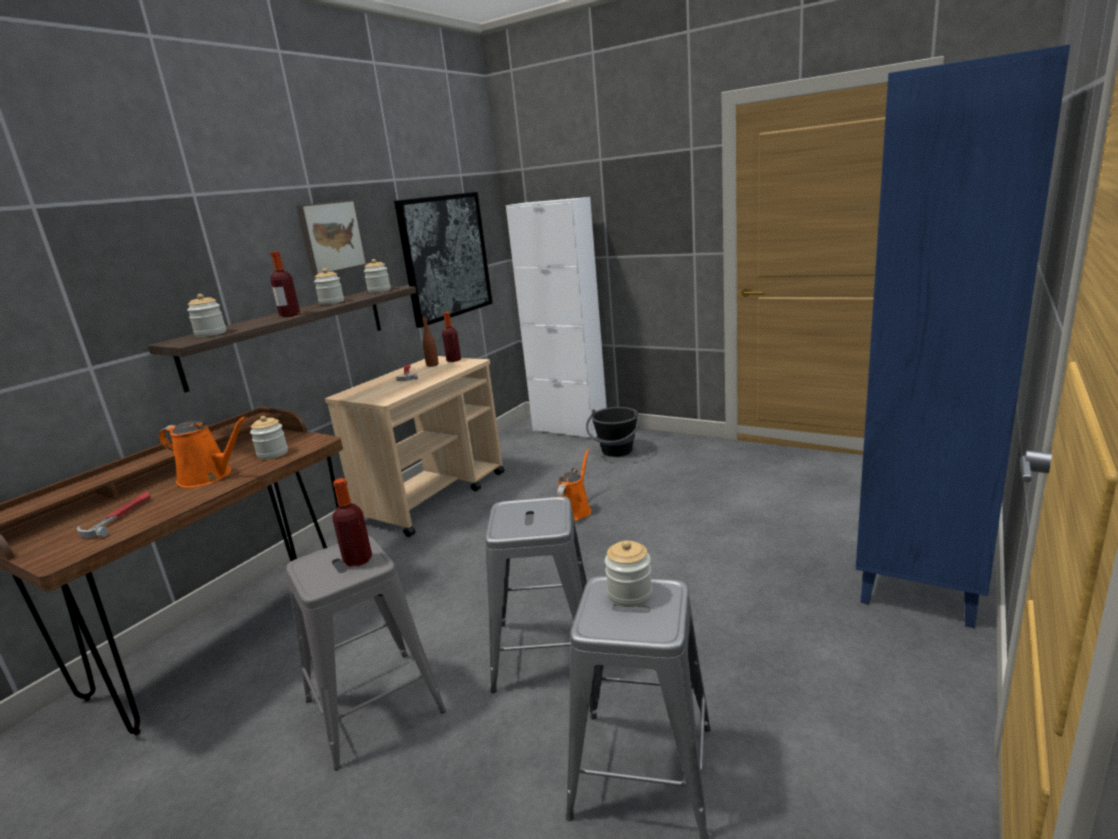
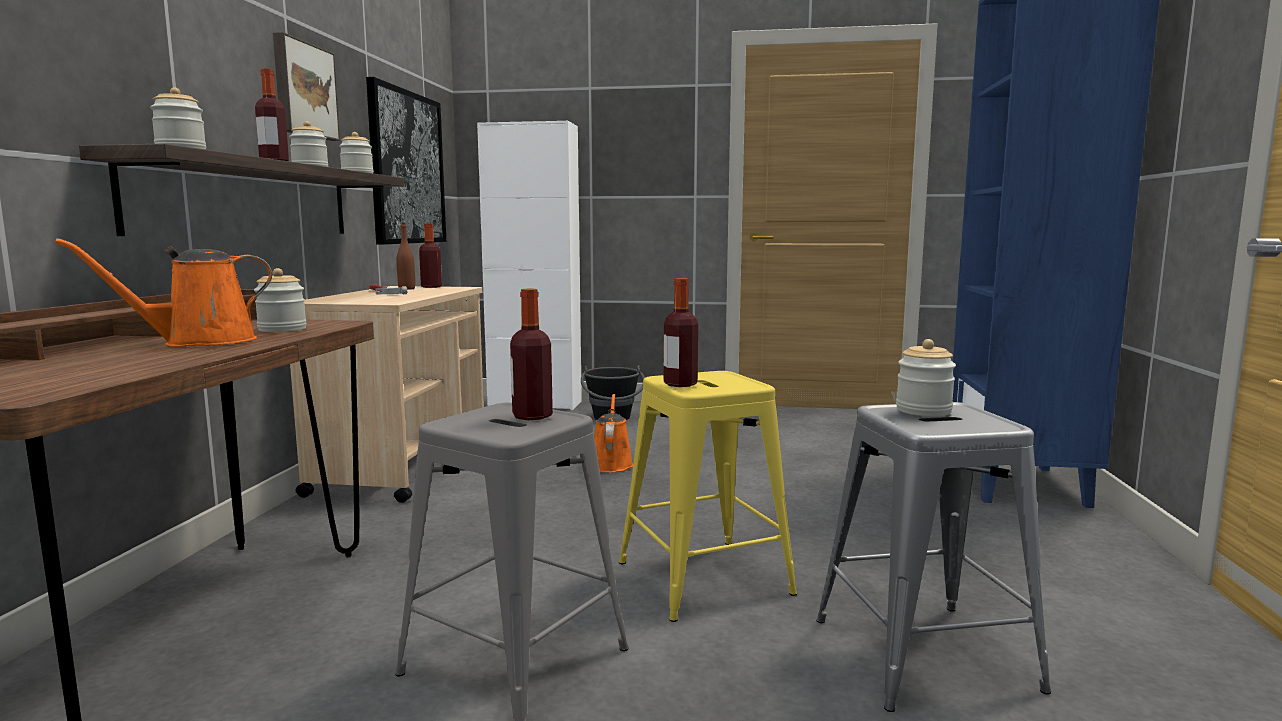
camera: 25 degrees left, 10 degrees down
(119, 517) = (84, 368): hammer -> none
(209, 476) = (200, 342): orange watering can -> orange watering can turned 150 degrees clockwise
(504, 519) = (680, 384): none -> bottle
(546, 652) = (703, 578): grey stool -> yellow stool

